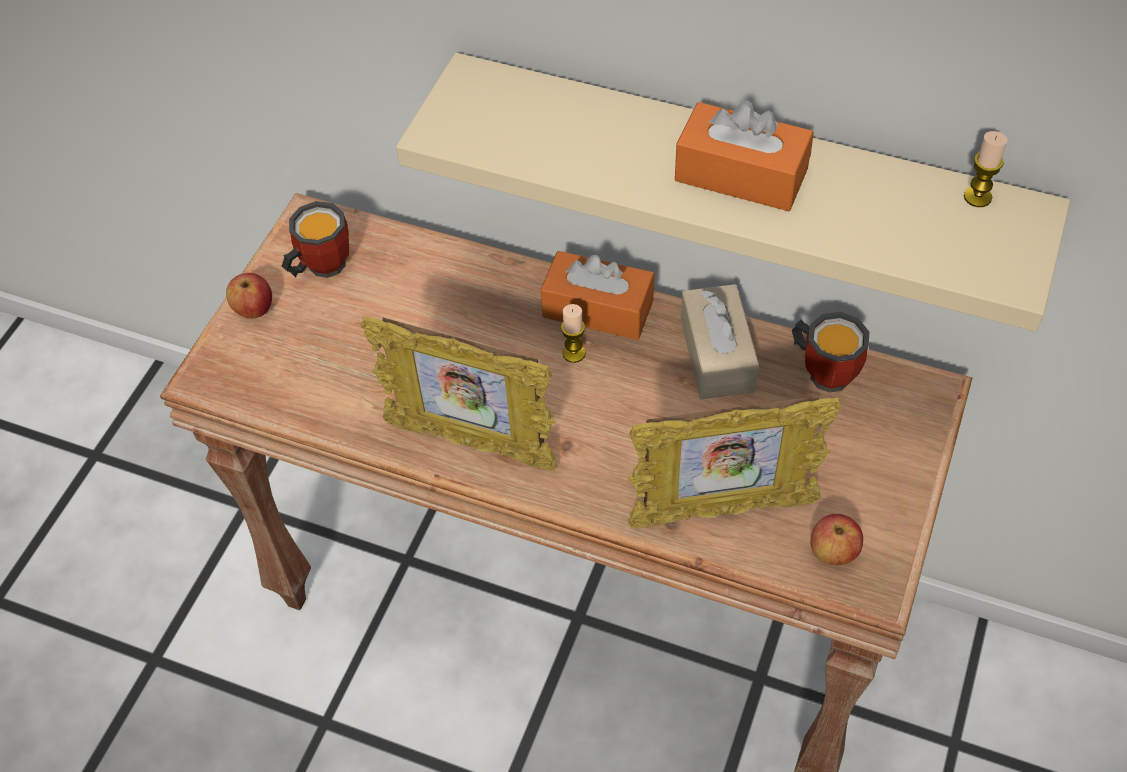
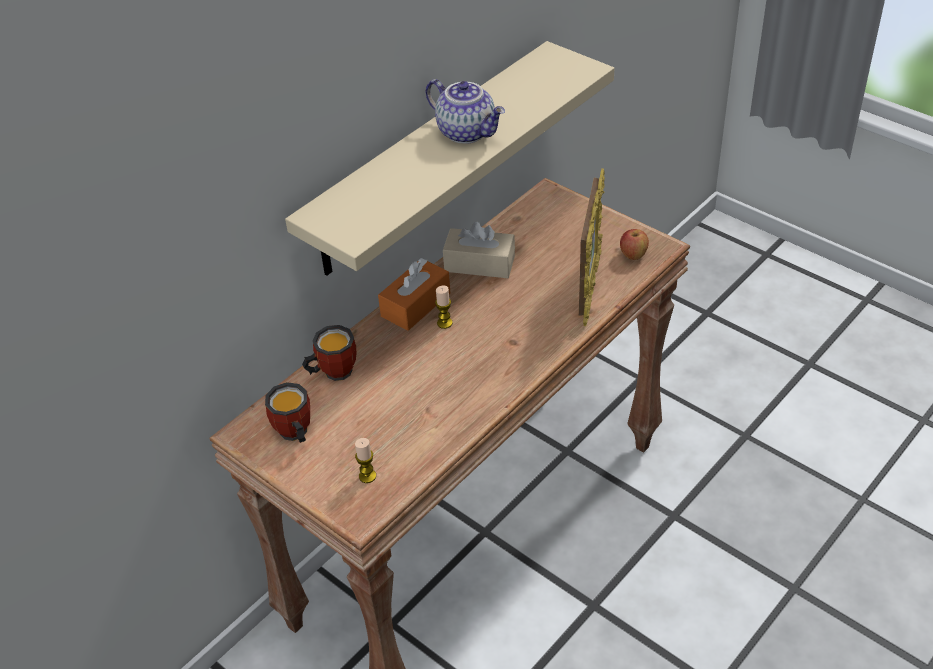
camera: 70 degrees left, 10 degrees down
(254, 309) = (311, 478): apple -> none
(471, 444) = (490, 384): picture frame -> none
(741, 175) = (467, 132): orange tissue box -> teapot
(825, 369) = (512, 225): mug -> mug (332, 371)
(977, 197) = (530, 64): candle -> candle (367, 476)

